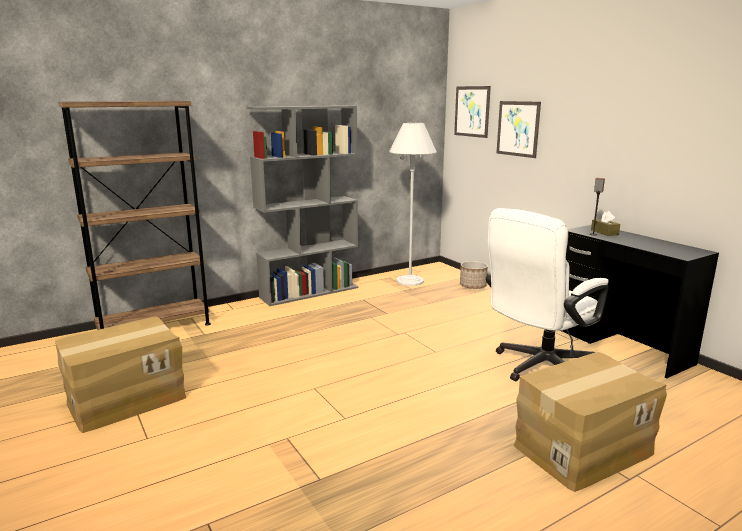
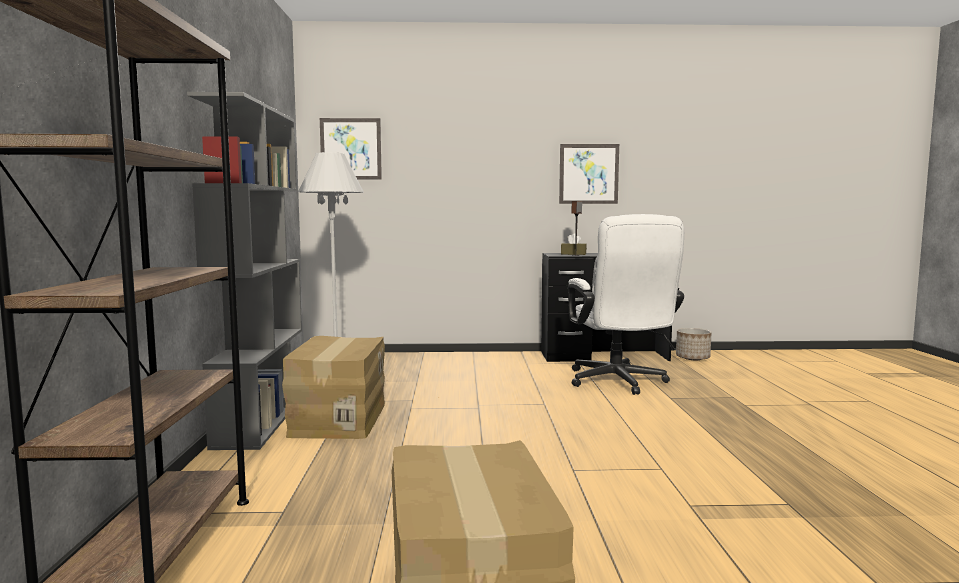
camera: 60 degrees left, 10 degrees down
(473, 286) = (404, 359): planter -> planter (693, 358)
(518, 128) = (429, 166): picture -> picture (588, 174)
(581, 449) = (764, 404): cardboard box -> cardboard box (337, 419)

